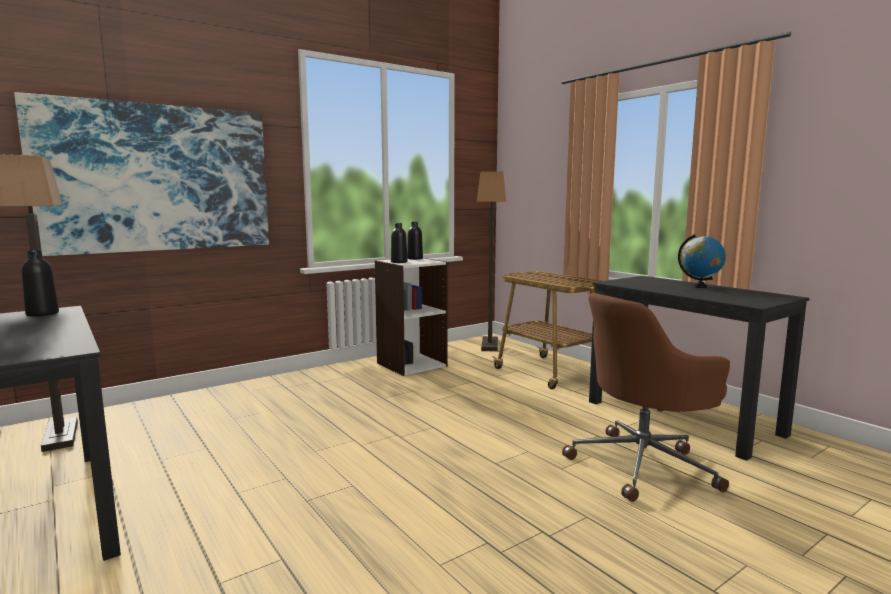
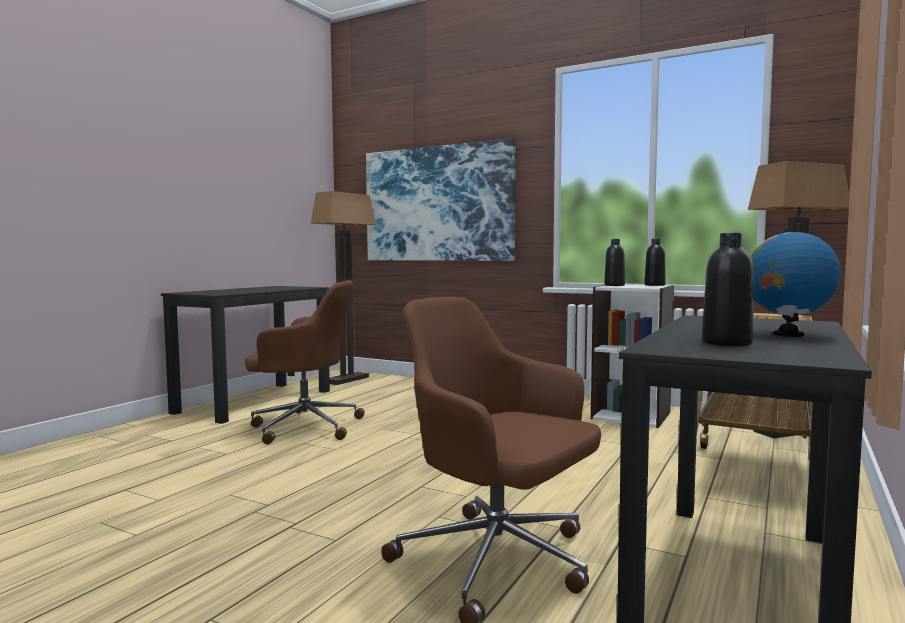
camera: 65 degrees right, 5 degrees down
(42, 314) = (299, 287): black bottle -> black bottle (726, 343)
(239, 492) = (304, 426): none -> brown office chair

